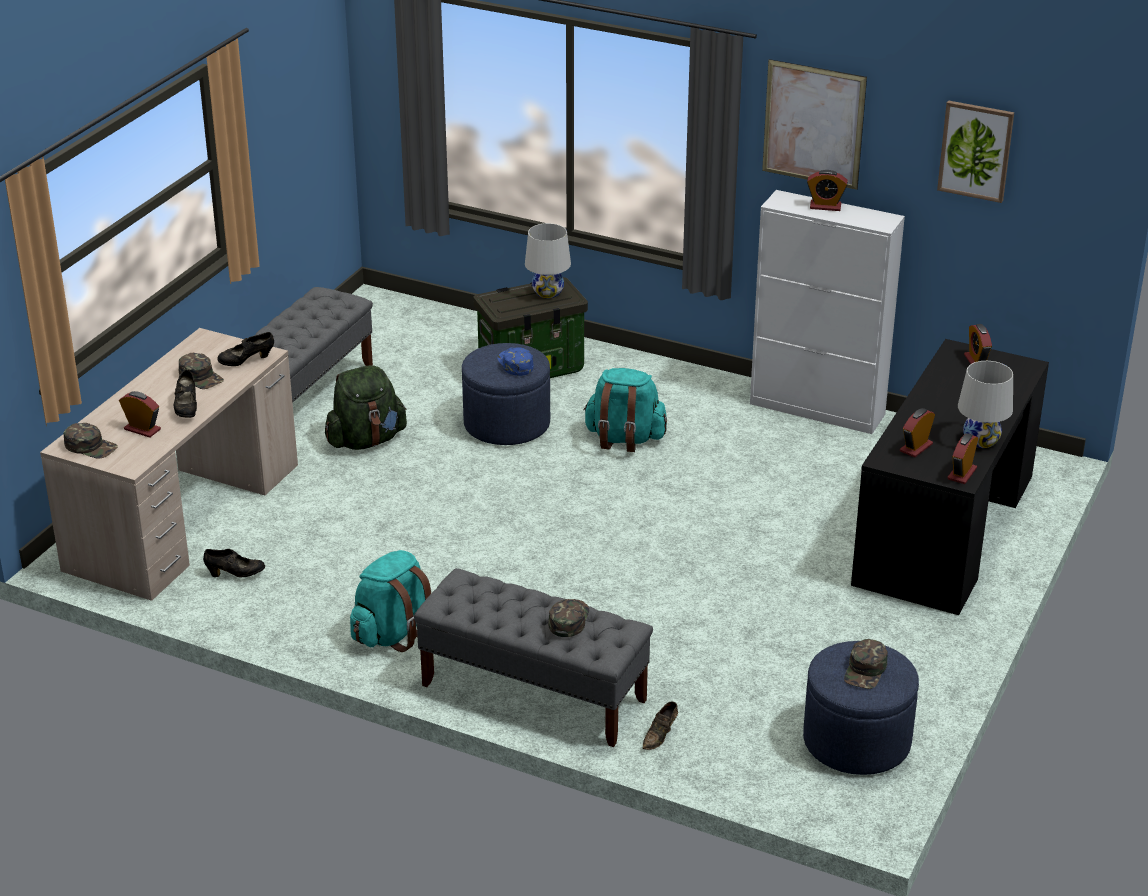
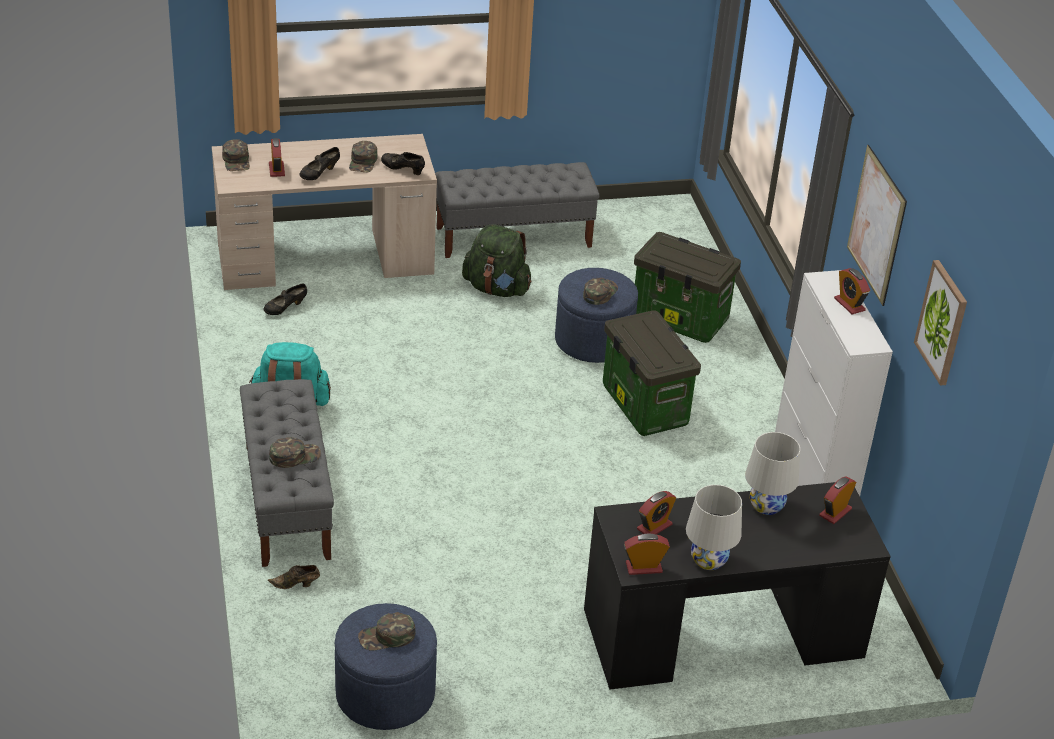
camera: 50 degrees right, 5 degrees up
(235, 574) = (285, 309): black shoe -> black shoe turned 90 degrees clockwise
(514, 364) = (599, 293): blue cap -> green cap
(547, 292) = (704, 262): white table lamp -> white table lamp (766, 505)
(624, 439) = (643, 405): turquoise backpack -> storage box
(916, 447) = (654, 527): alarm clock -> alarm clock turned 135 degrees clockwise

